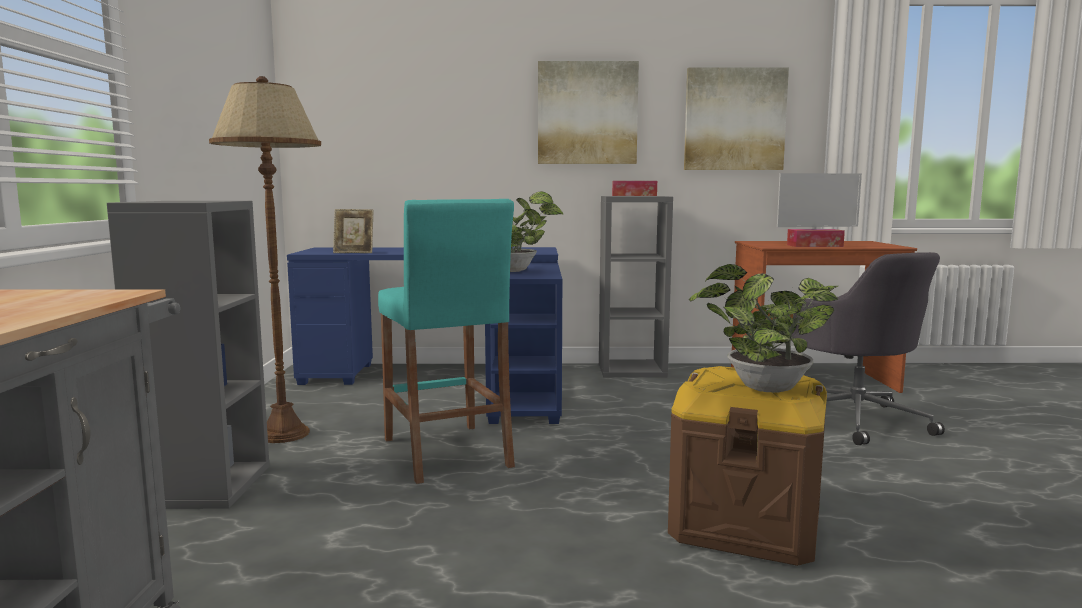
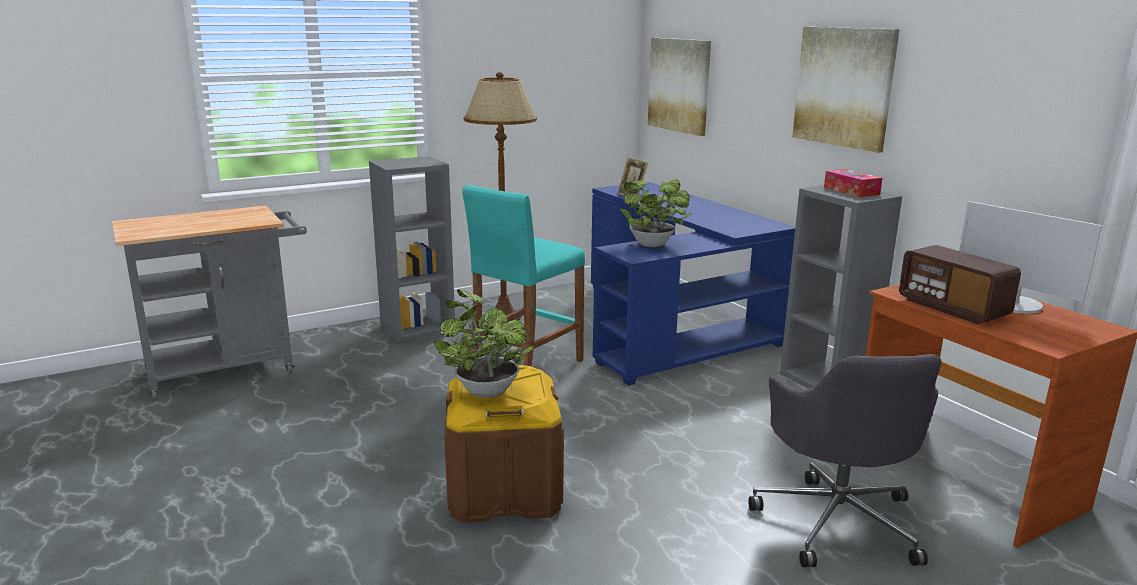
camera: 60 degrees right, 10 degrees up
(734, 119) = (1001, 112): picture -> picture (679, 85)
(814, 246) = (952, 308): tissue box -> radio
(855, 420) = (837, 520): grey office chair -> grey office chair turned 45 degrees counterclockwise

